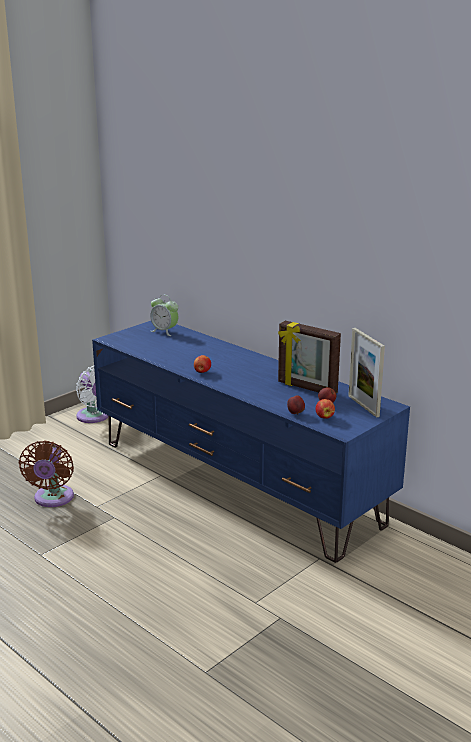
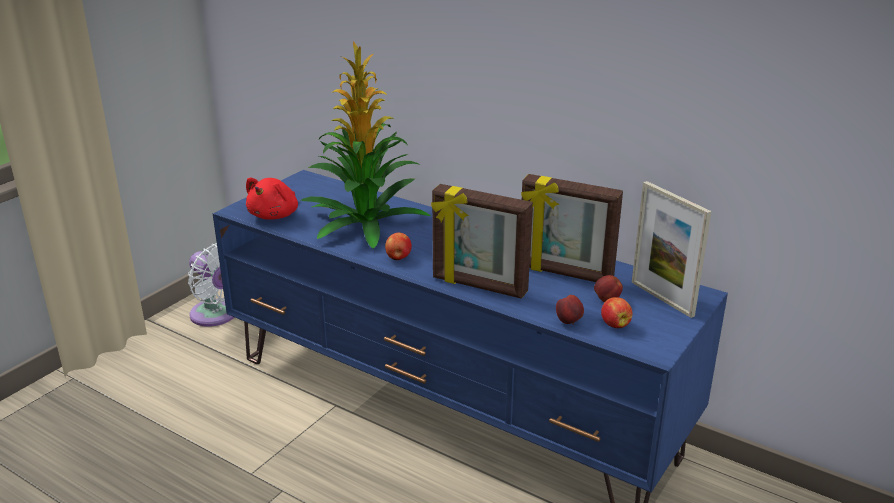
camera: 10 degrees left, 5 degrees up
(53, 499) = (179, 468): brown fan -> none
(131, 343) = (275, 215): none -> red plush toy
(164, 331) = (319, 191): alarm clock -> none
(187, 351) = (364, 223): none -> potted plant
(247, 390) = (479, 286): none -> picture frame

